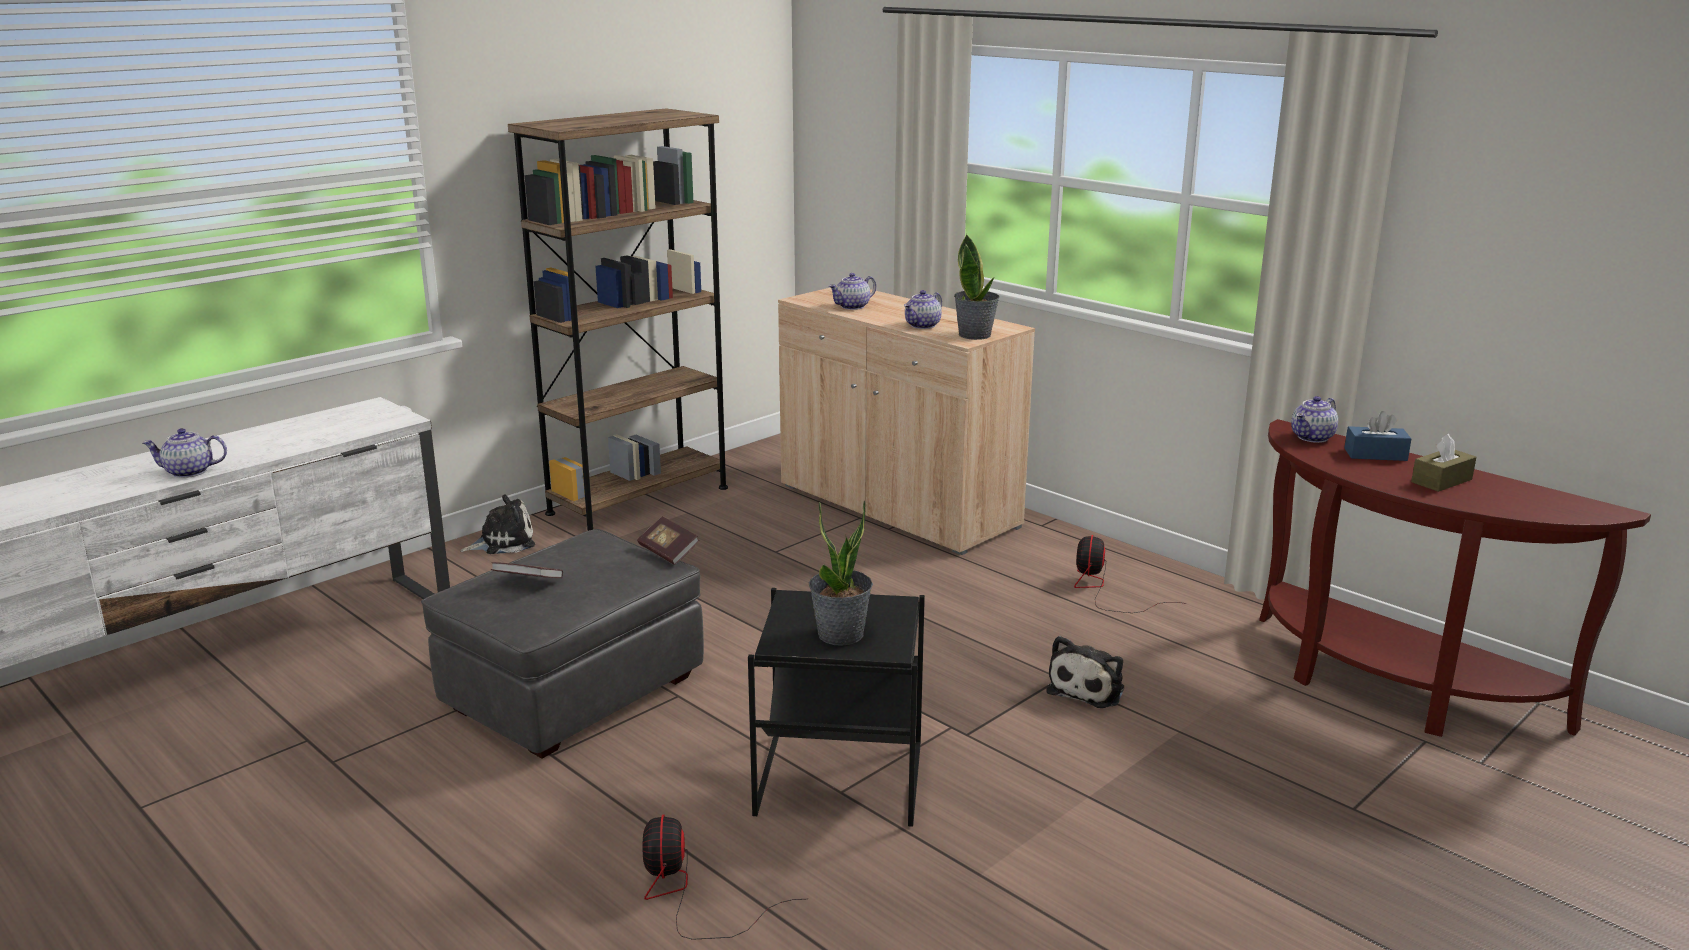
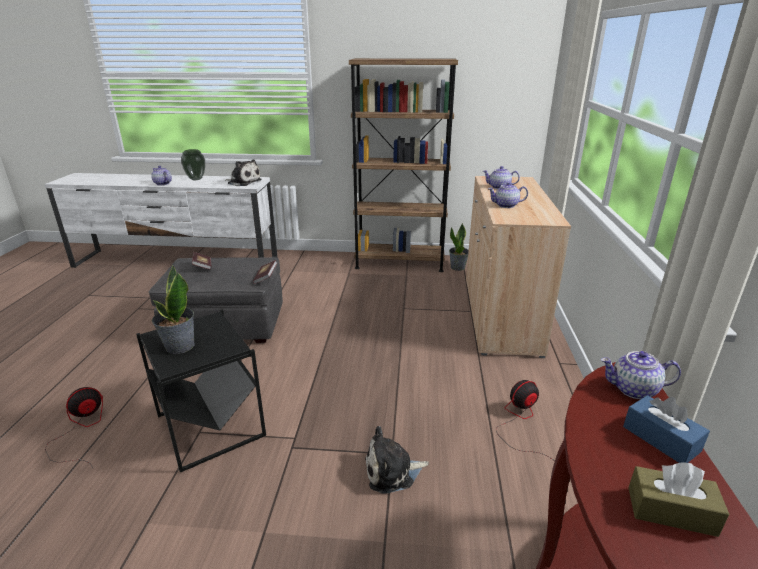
camera: 50 degrees right, 5 degrees up
(234, 444) = (195, 179): none -> vase
(503, 542) = (326, 258): plush toy -> plush toy (243, 182)
(975, 335) = (520, 218): potted plant -> potted plant (458, 267)

